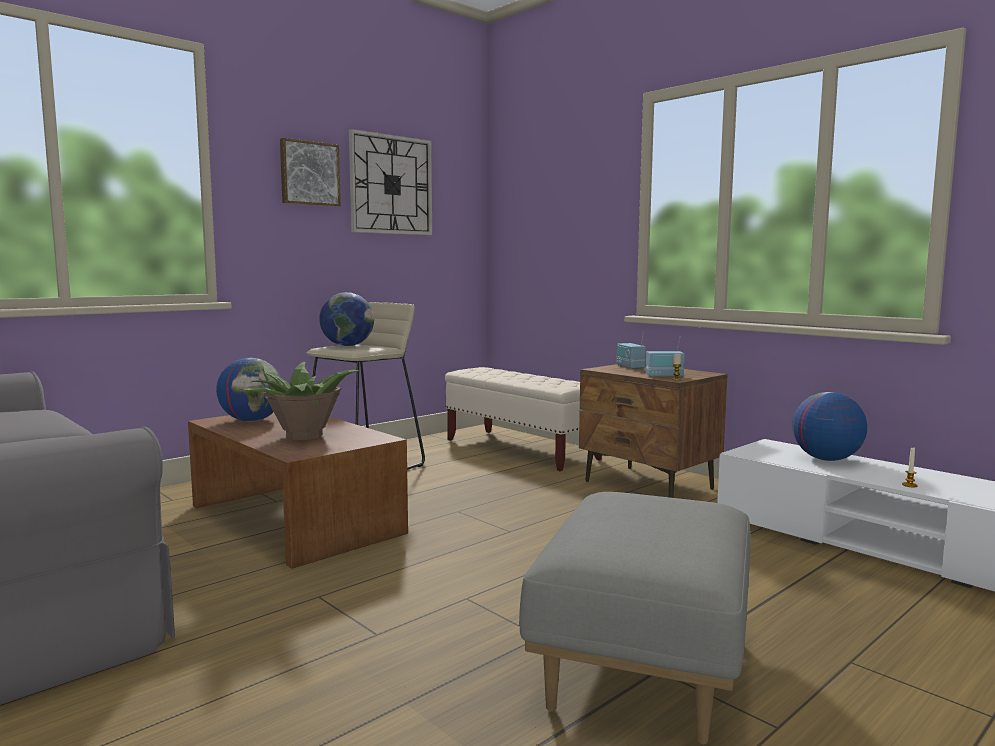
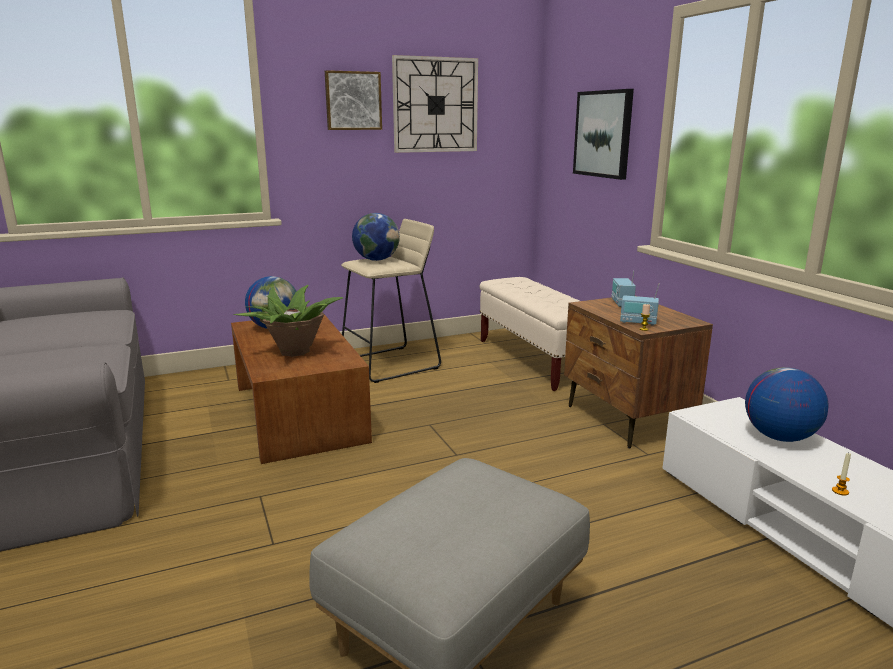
camera: 20 degrees right, 10 degrees up
(570, 214) = (603, 134): none -> picture

